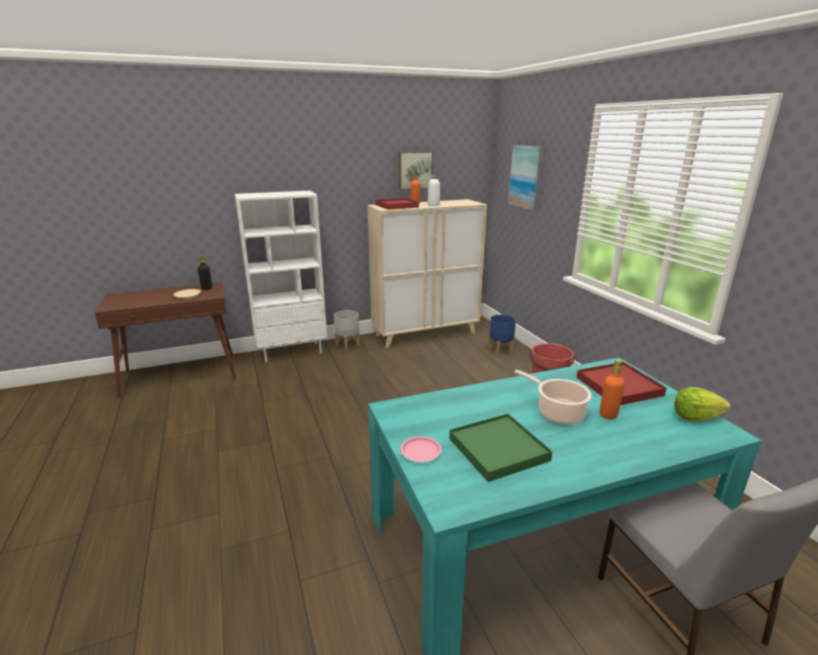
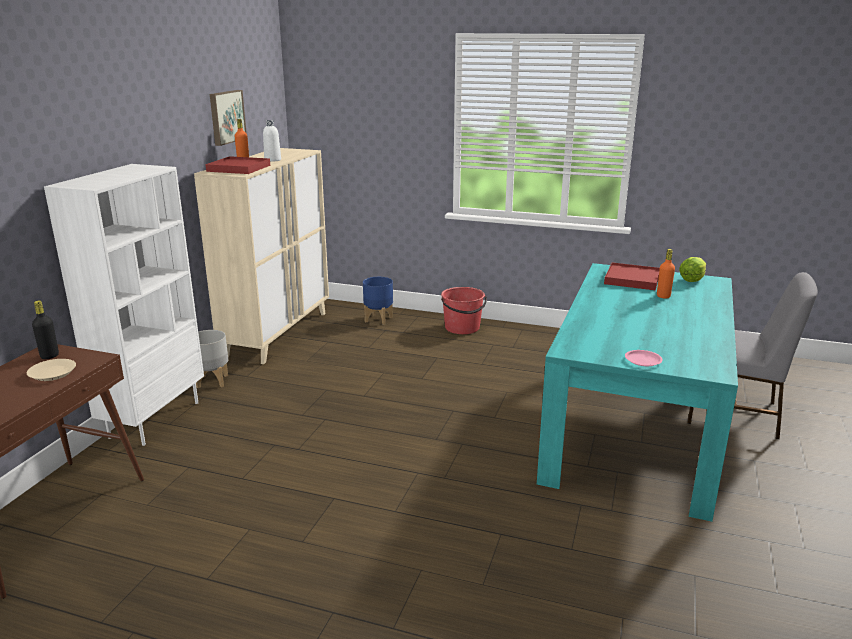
camera: 50 degrees left, 0 degrees up
(498, 449) = (667, 338): green tray -> none
(526, 177) = (357, 112): picture -> none
(557, 413) = (643, 307): cooking pot -> none

